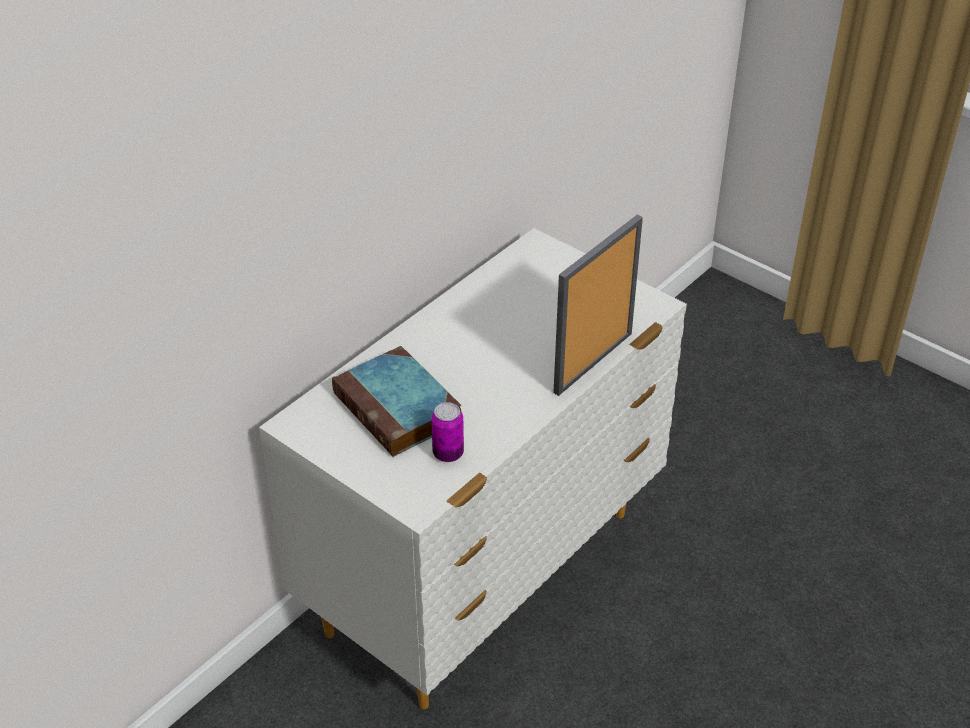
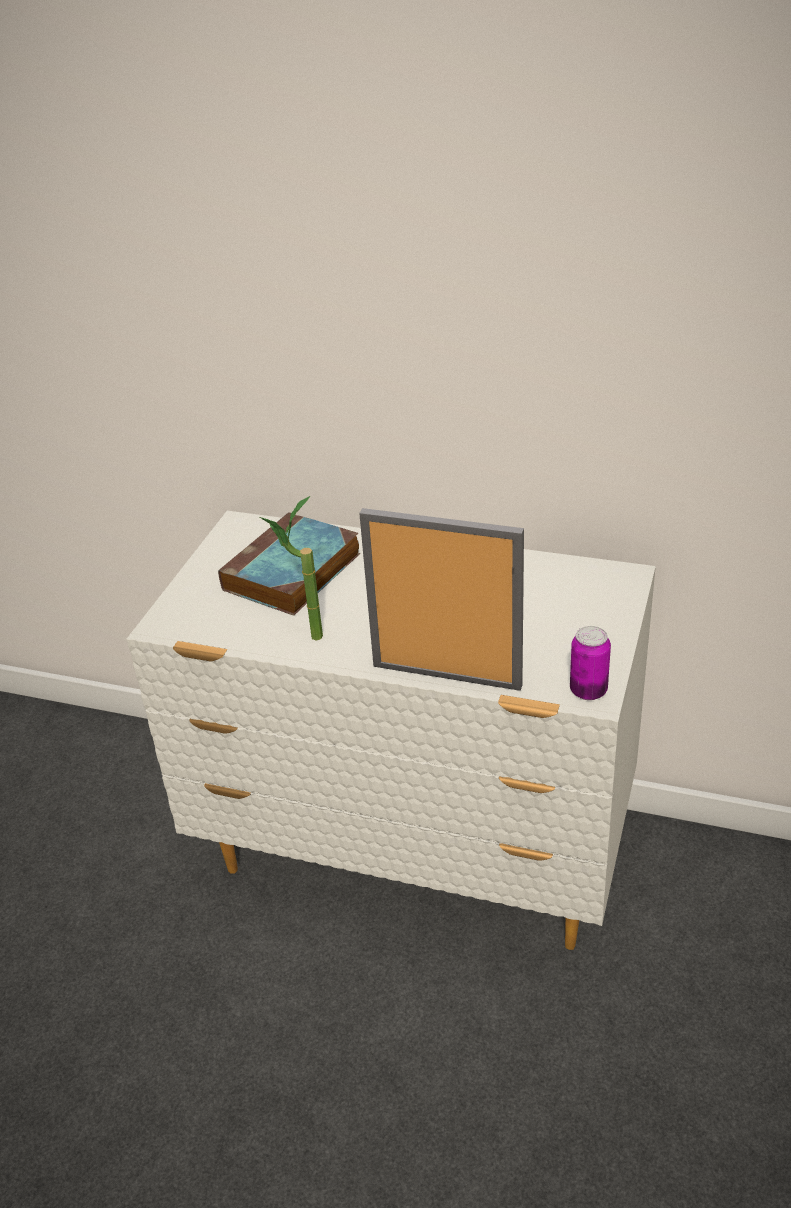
camera: 70 degrees right, 5 degrees down
(448, 453) = (243, 621): can -> can (588, 691)
(498, 424) = (304, 639): none -> potted plant

